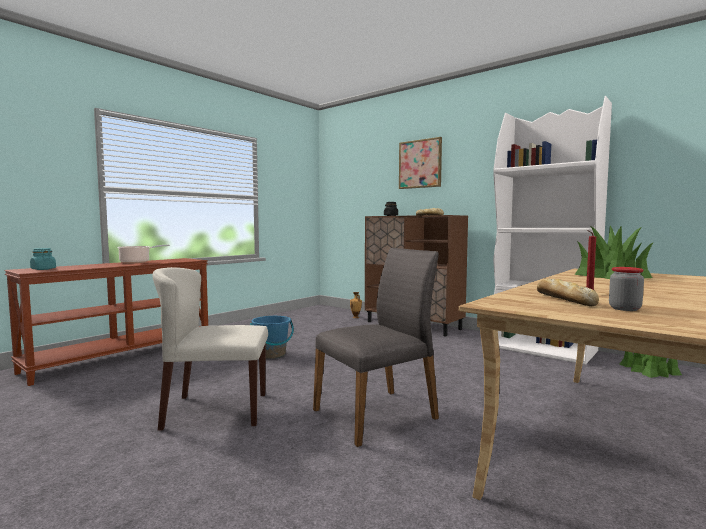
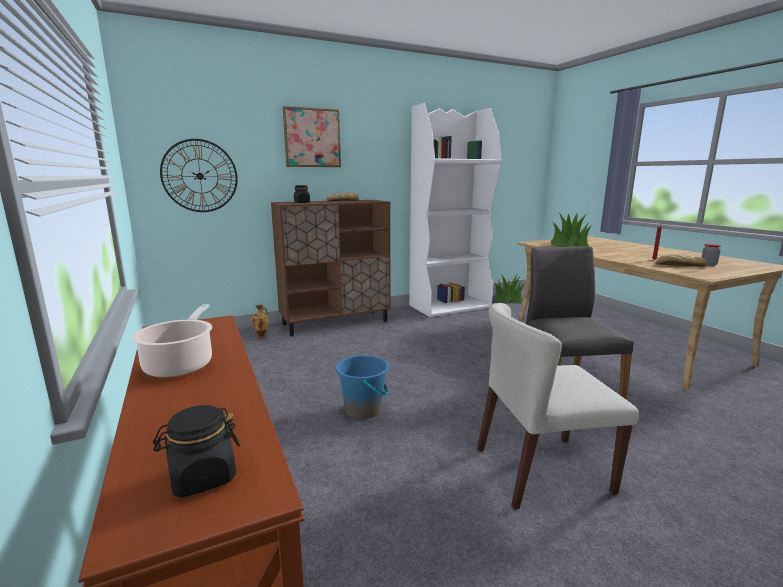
camera: 65 degrees left, 10 degrees up
(43, 269) = (202, 477): turquoise jar -> black jar
(215, 411) = (541, 470): beige chair -> beige chair turned 60 degrees clockwise
(351, 198) = (200, 176): none -> wall clock

